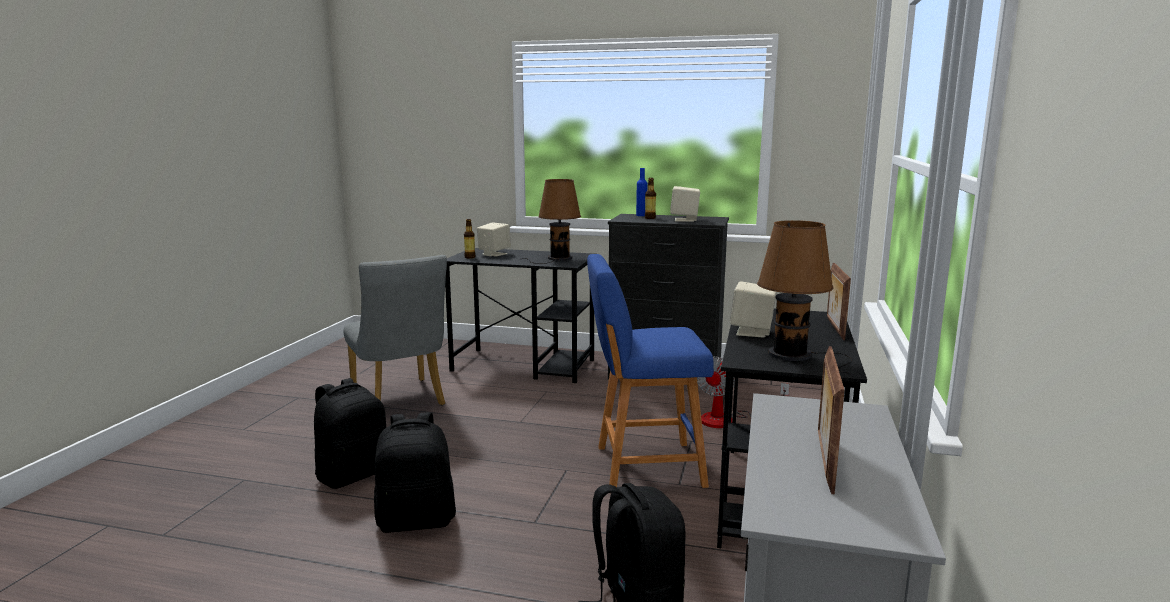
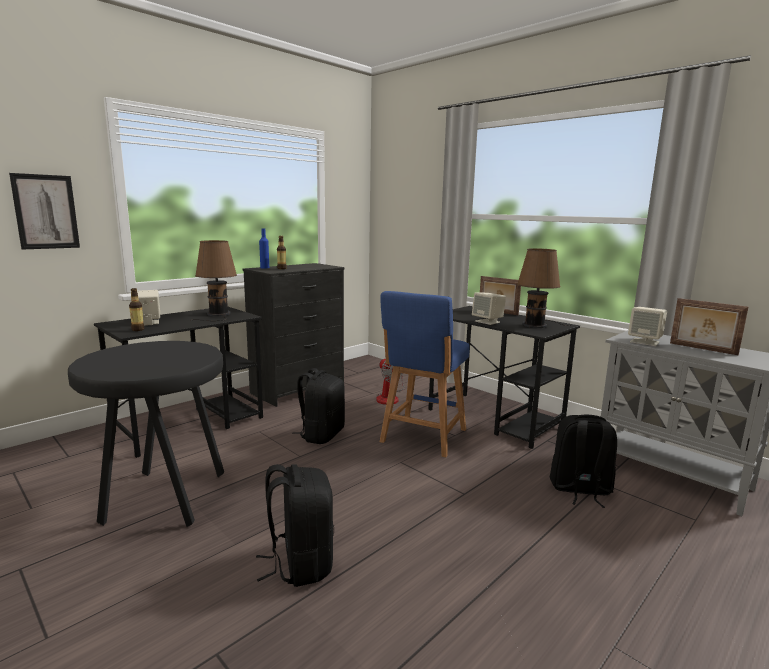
camera: 60 degrees left, 0 degrees up
(401, 401) = (163, 499): grey chair -> black stool
(417, 520) = (422, 544): black backpack -> black backpack (321, 435)
(461, 148) = (46, 212): none -> picture
(684, 220) = (307, 267): beige speaker -> beige speaker (645, 342)

